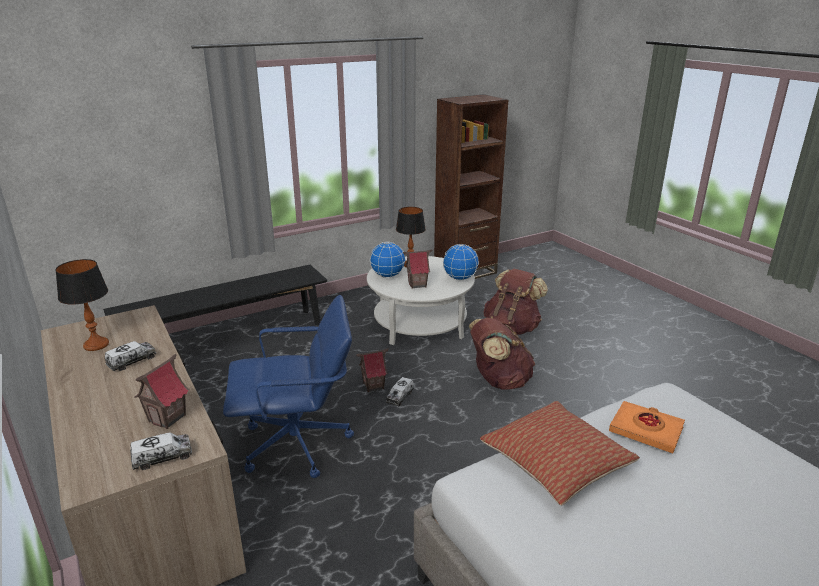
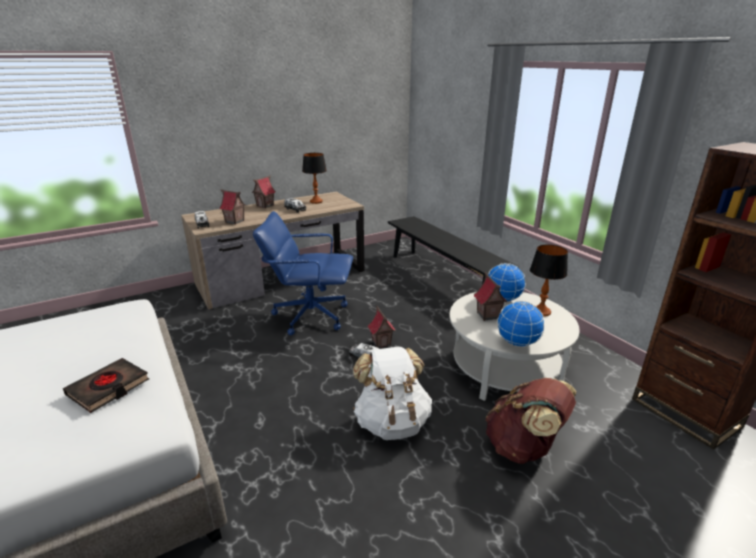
camera: 90 degrees right, 0 degrees up
(80, 396) = (265, 206): none -> toy house
(297, 444) = (310, 315): blue office chair -> blue office chair turned 105 degrees clockwise
(499, 381) = (392, 422): brown backpack -> white backpack
(556, 463) = (116, 338): pillow -> none
(646, 430) = (108, 388): orange book -> black book

